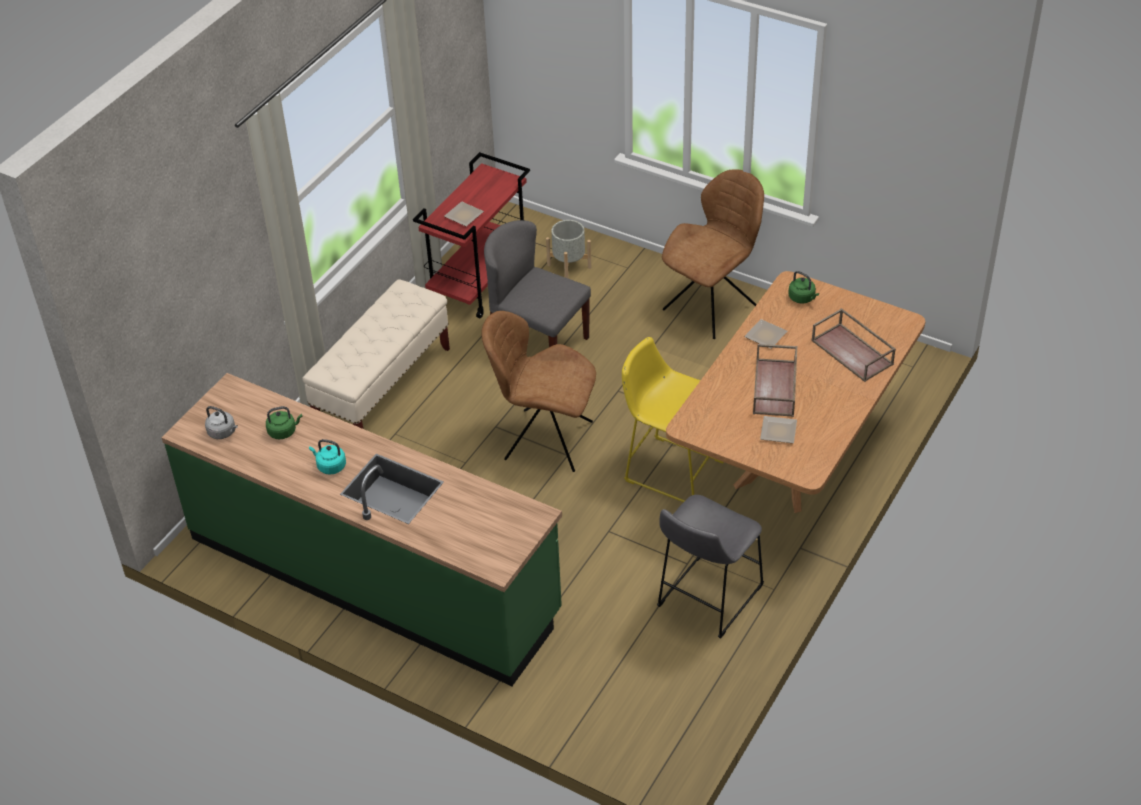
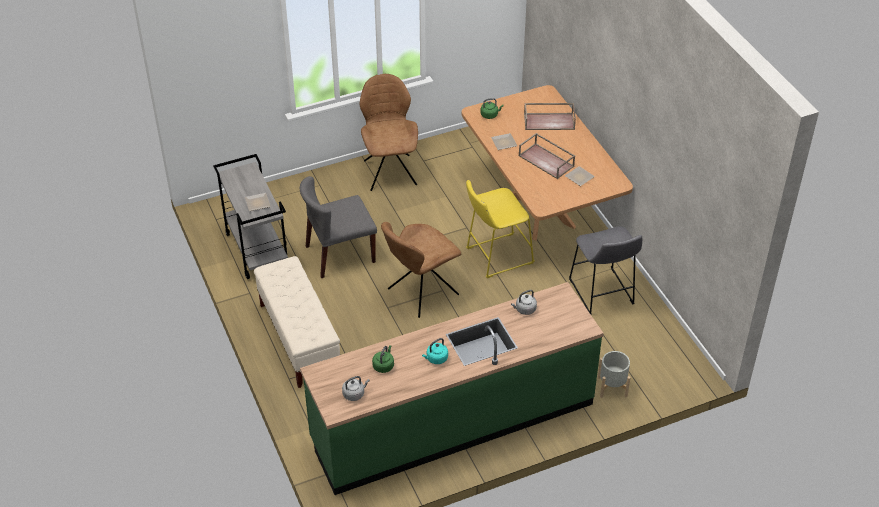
camera: 55 degrees left, 0 degrees up
(476, 497) = (524, 309): none -> grey kettle
(480, 281) = (256, 250): red cart -> grey cart
(569, 266) = (289, 207): grey planter -> grey planter (612, 386)

